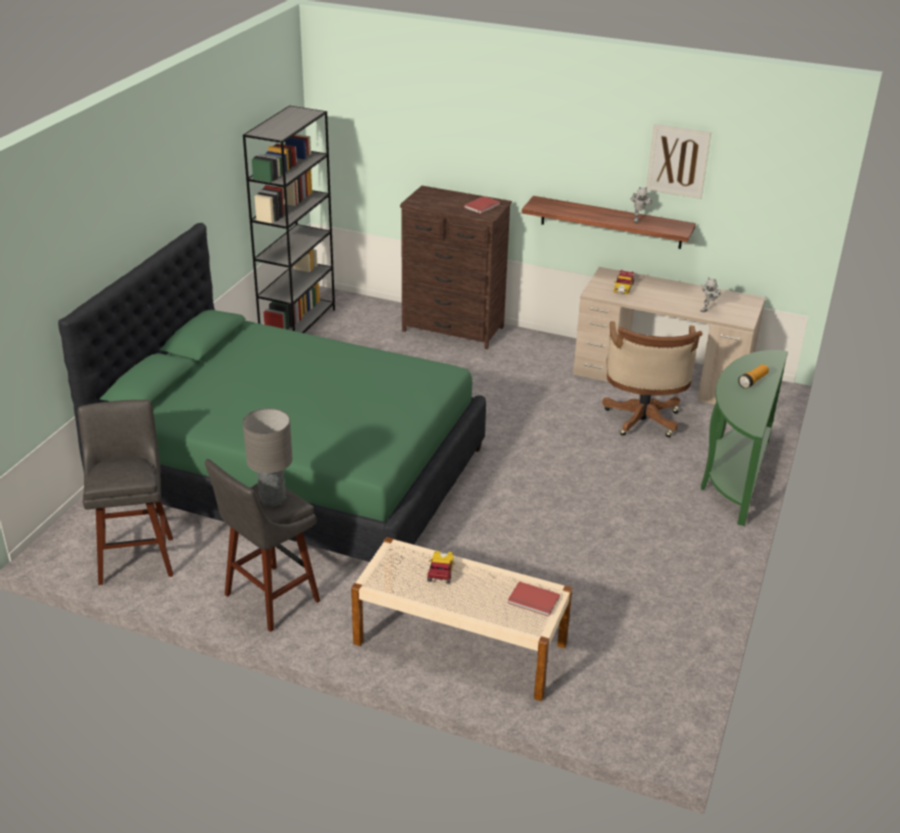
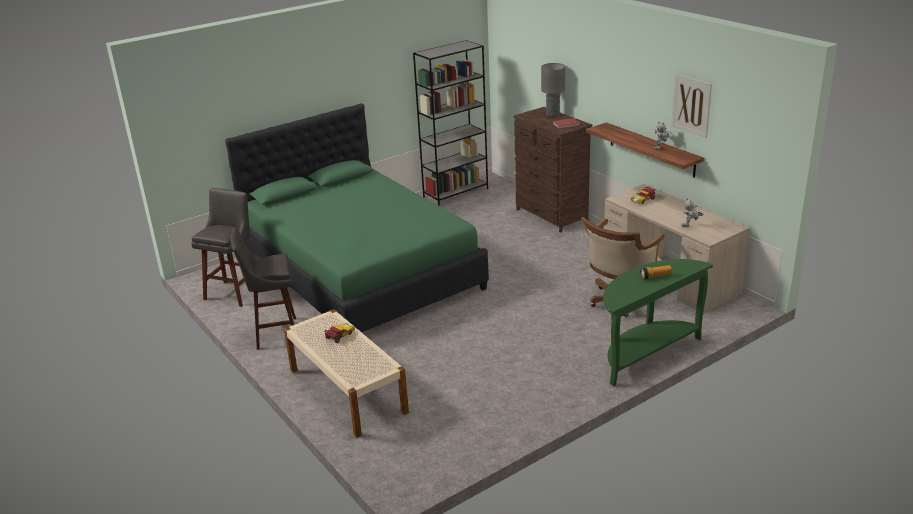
camera: 35 degrees right, 5 degrees down
(273, 499) = (270, 264): grey table lamp -> grey table lamp (553, 114)
(533, 601) = (371, 368): red book -> none

